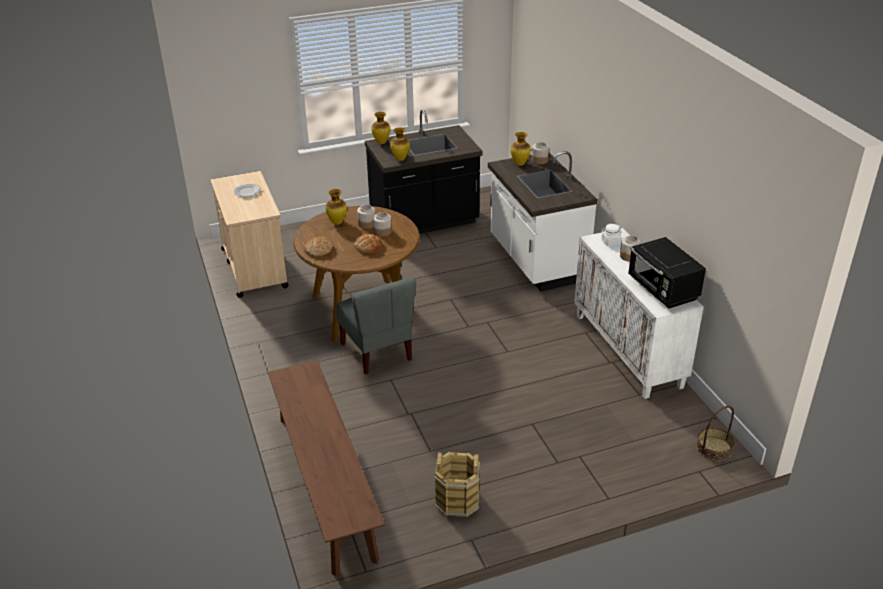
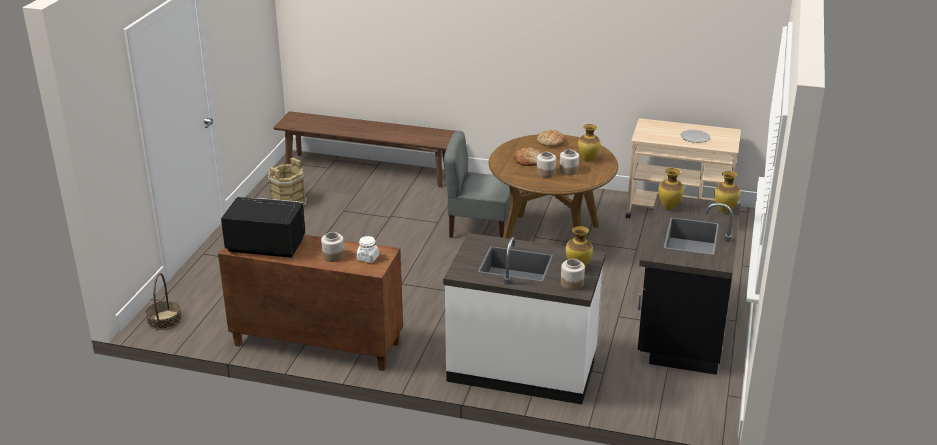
camera: 125 degrees right, 5 degrees down
(628, 351) = (315, 344): white cabinet -> brown cabinet

